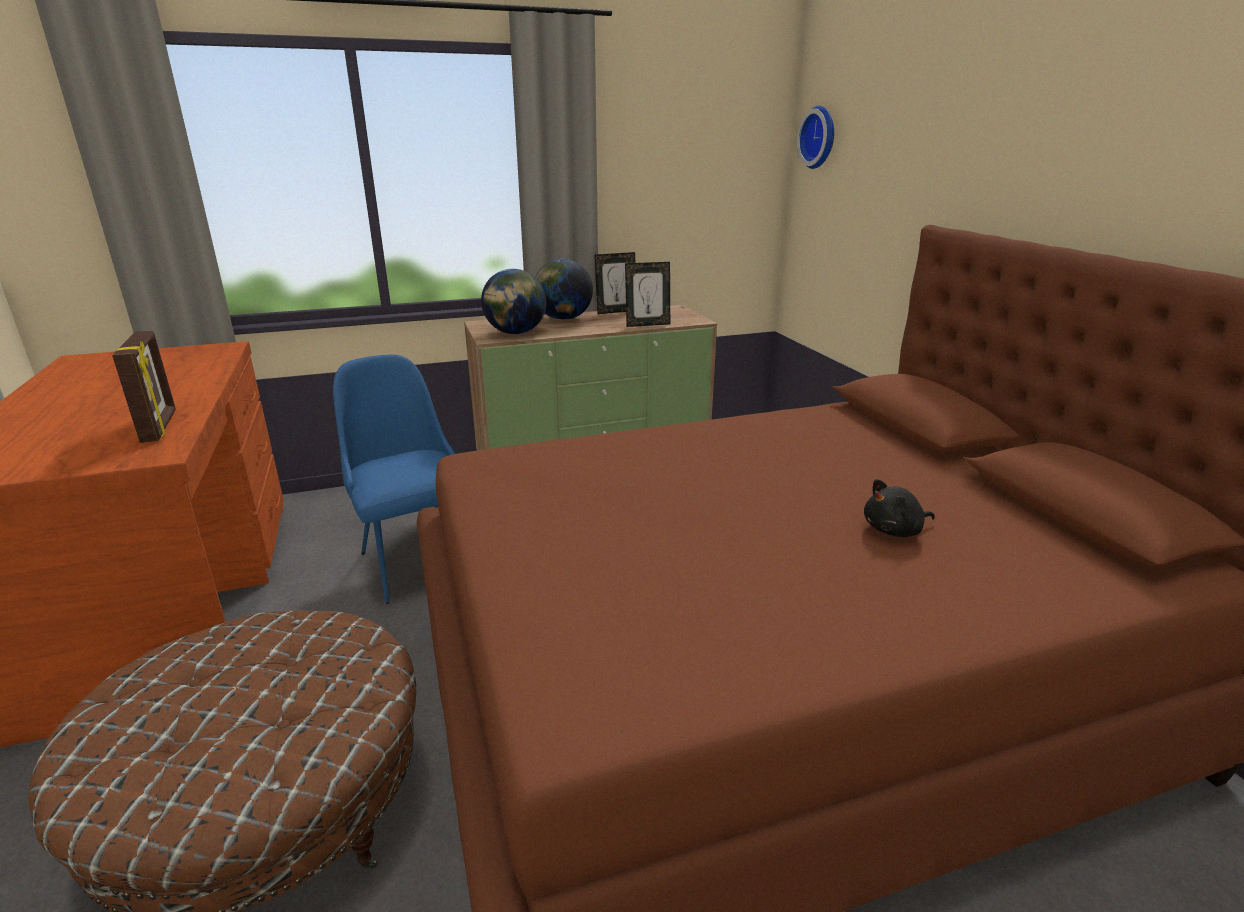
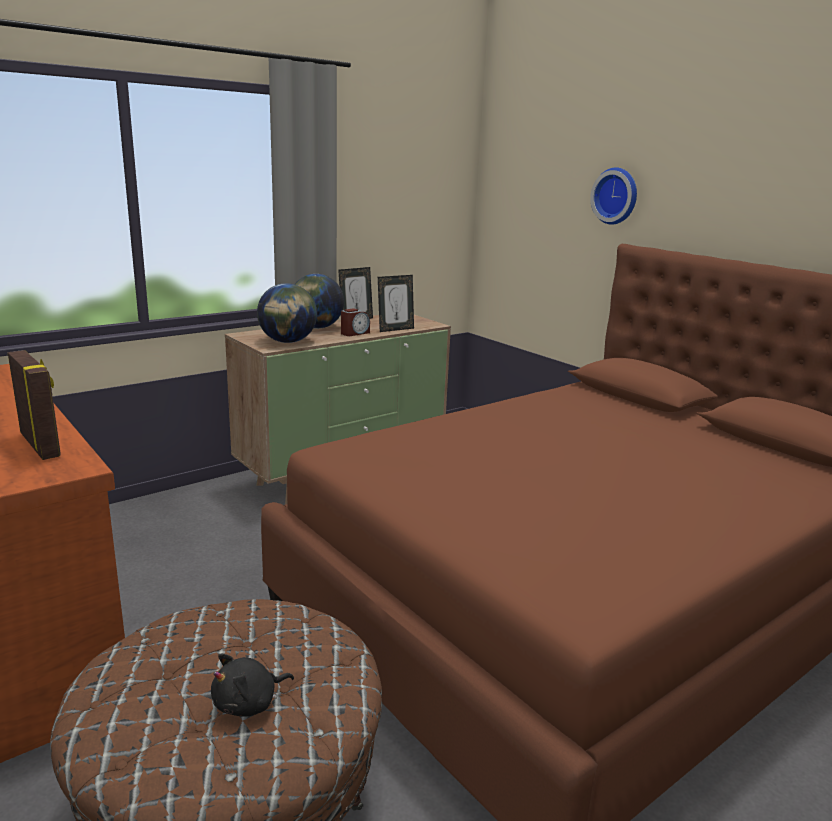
camera: 20 degrees left, 5 degrees down
(416, 564) = (223, 567): blue chair -> none
(597, 327) = (354, 333): none -> alarm clock
(820, 137) = (507, 173): wall clock -> wall clock (616, 196)
(895, 530) = (684, 466): black plush toy -> black plush toy (249, 703)

